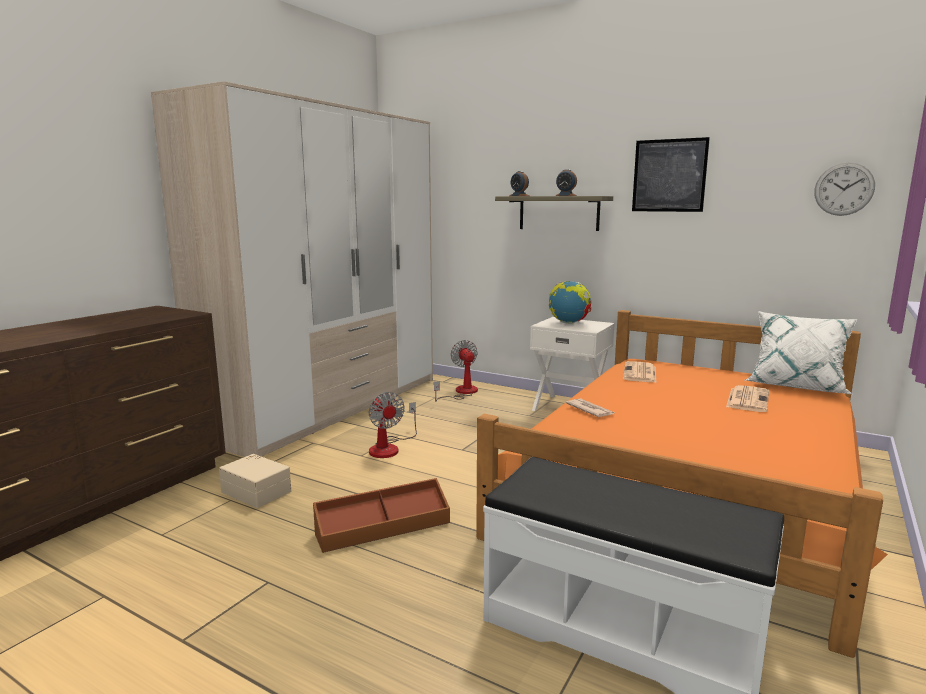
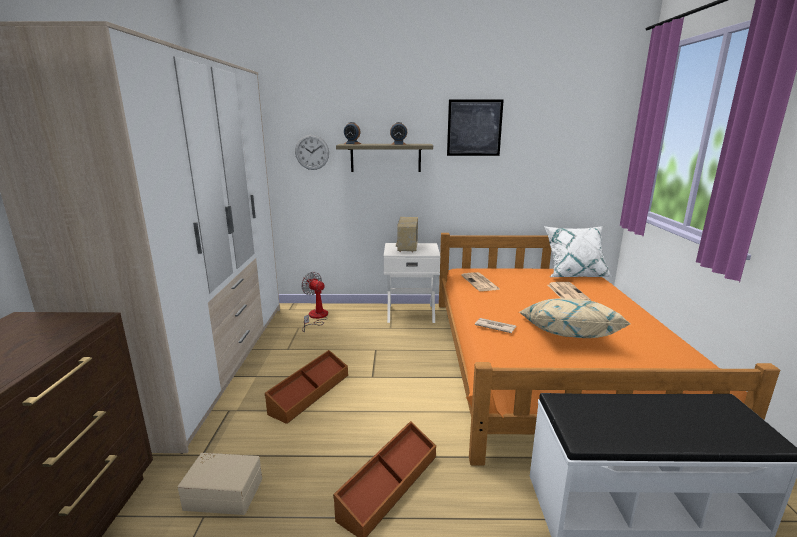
camera: 30 degrees left, 5 degrees up
(389, 447) = (309, 393): fan -> brown storage box
(569, 323) = (407, 248): globe -> radio
(671, 432) = (566, 334): none -> beige pillow
(844, 189) = (589, 139): wall clock -> wall clock (312, 152)

